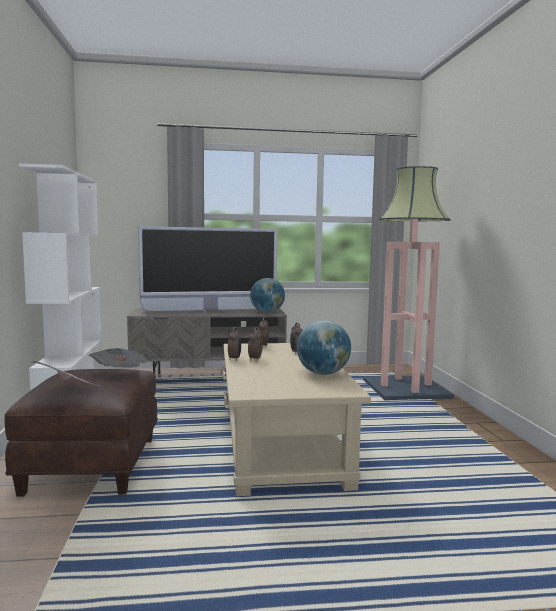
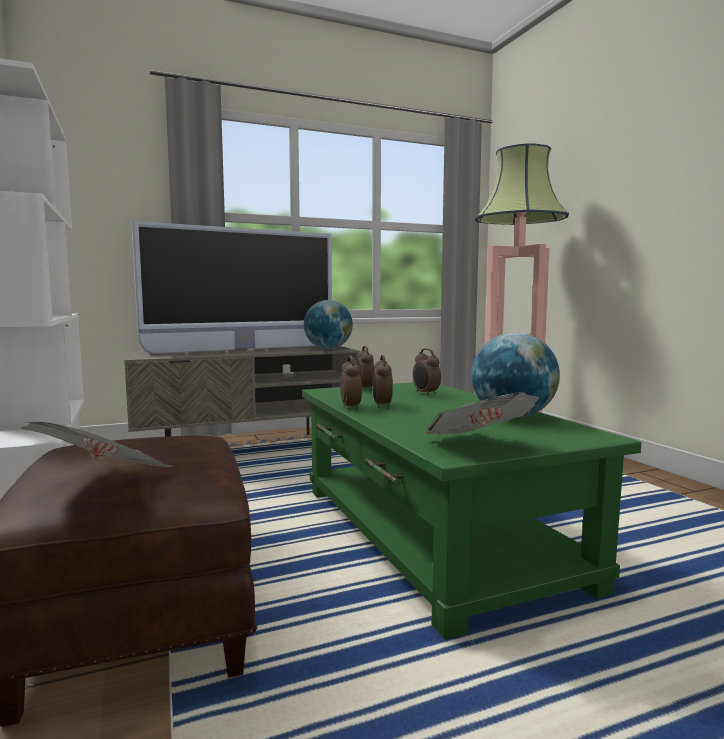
camera: 15 degrees left, 0 degrees up
(121, 374) = (184, 443): newspaper -> newspaper (478, 446)
(281, 444) = (432, 534): beige coffee table -> green coffee table

